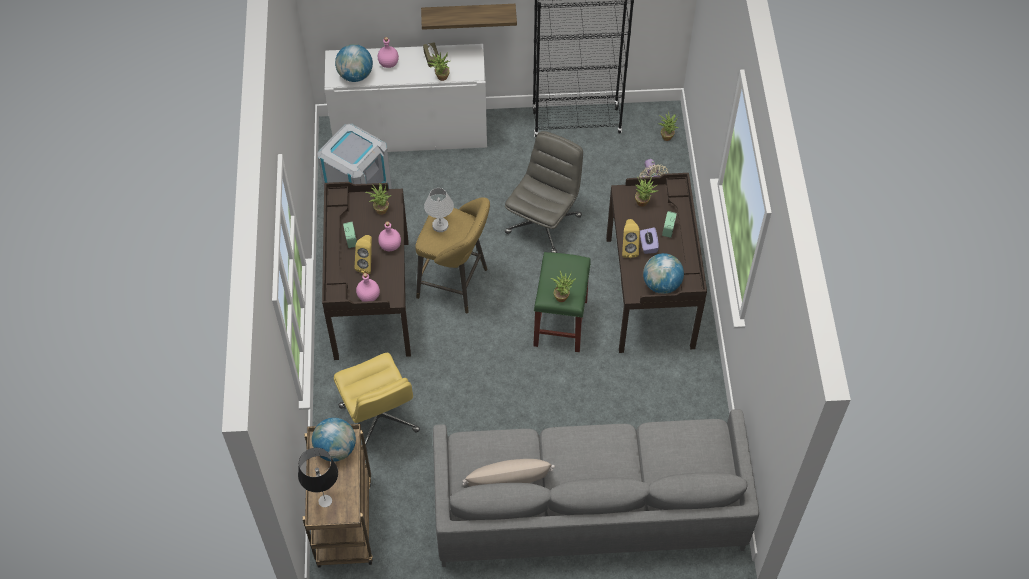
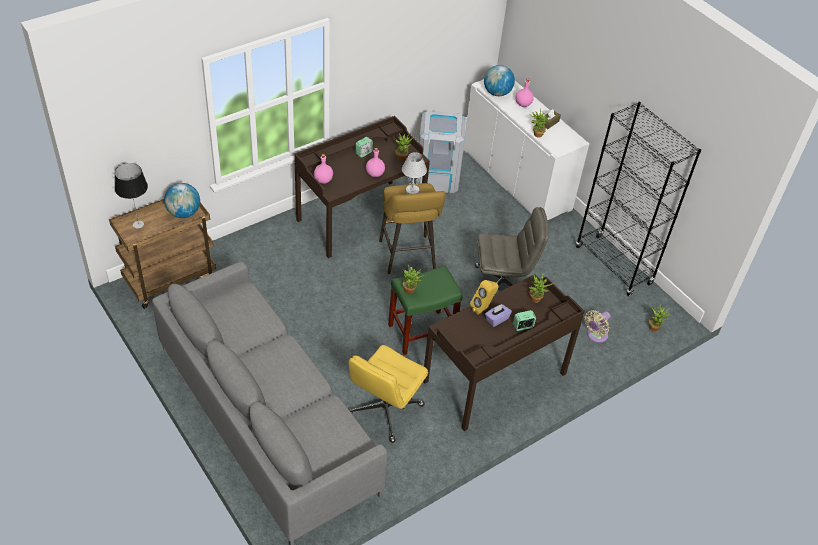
camera: 55 degrees right, 10 degrees down
(367, 264) = (349, 168): yellow speaker -> none
(380, 419) = (264, 263): yellow office chair -> yellow office chair (384, 411)
(468, 15) = (590, 110): shelf -> none
(507, 481) = (227, 329): beige pillow -> none
(661, 284) = (465, 342): globe -> none

